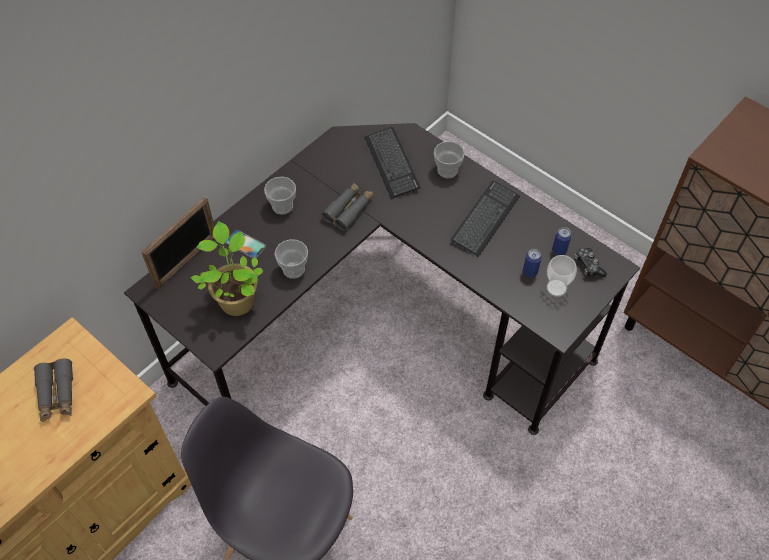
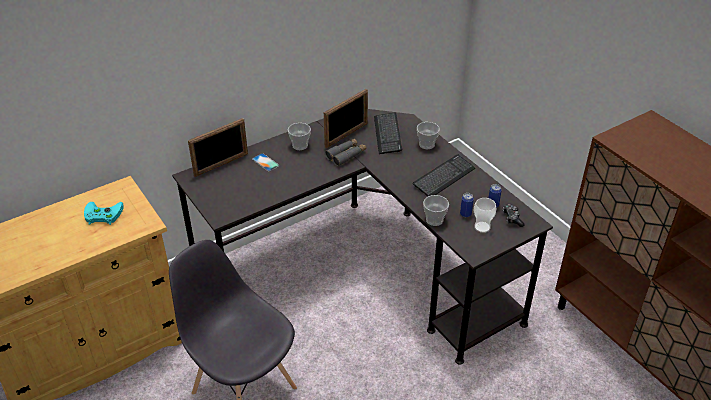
camera: 15 degrees right, 15 degrees down
(57, 394) = (102, 215): grey binoculars -> turquoise game controller
(236, 299) = (246, 192): potted plant -> none
(293, 269) = (293, 182): cup -> cup (434, 220)
(339, 176) = (346, 135): none -> picture frame

